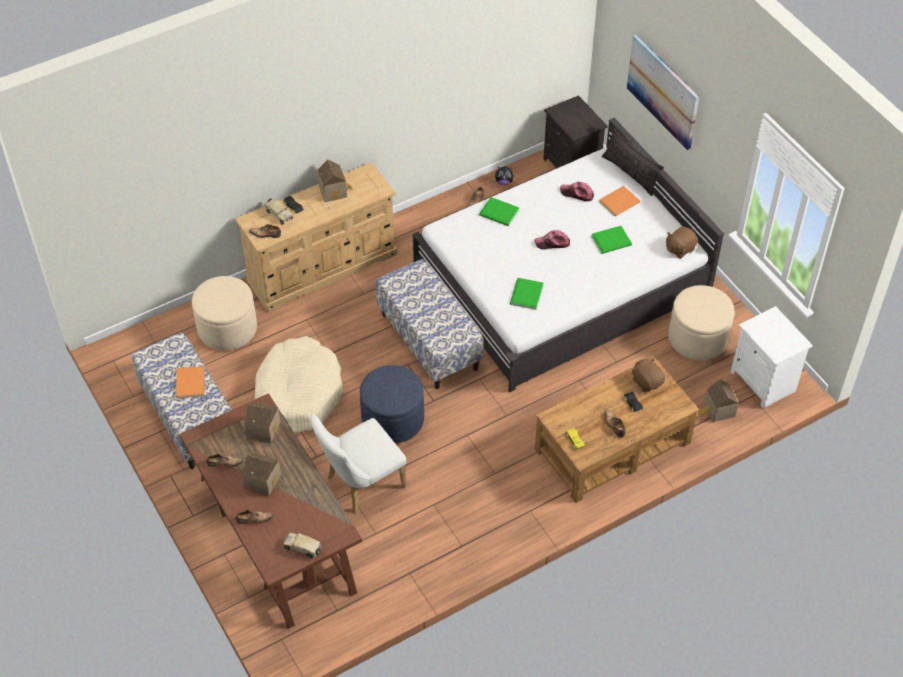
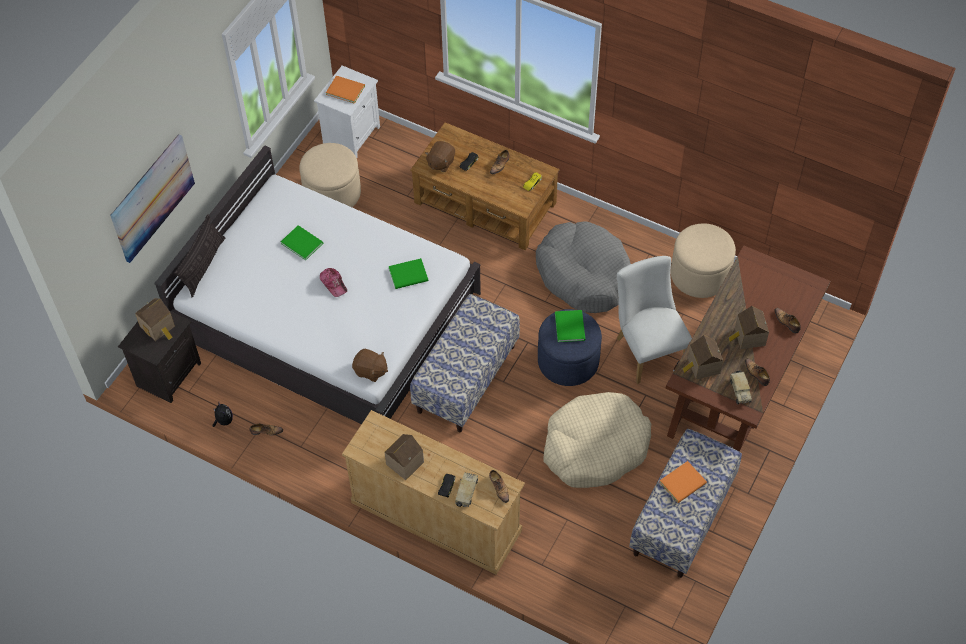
camera: 120 degrees left, 5 degrees up
(227, 328) = (565, 552): beige ottoman -> beige ottoman (700, 275)
(303, 548) = (782, 276): toy truck -> toy truck (739, 390)
(360, 484) = (647, 349): white chair -> white chair turned 135 degrees counterclockwise
(475, 479) = (584, 274): none -> grey dog bed
(499, 213) = (322, 340): green book -> green book (570, 325)
(577, 194) = (256, 294): cap -> none
(620, 202) = (247, 257): orange book -> orange book (345, 89)
(679, 249) = (280, 192): brown plush toy -> brown plush toy (370, 371)
(718, 410) = (402, 152): toy house -> toy house (158, 327)

